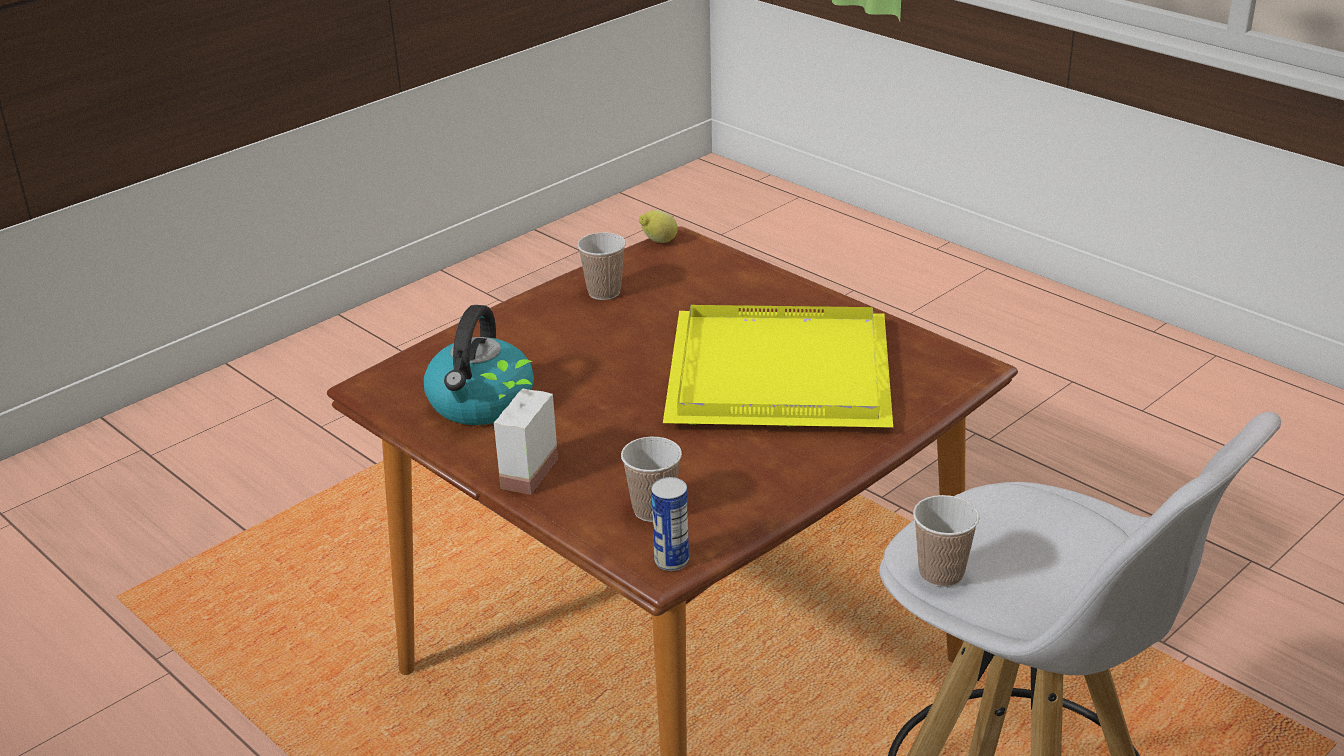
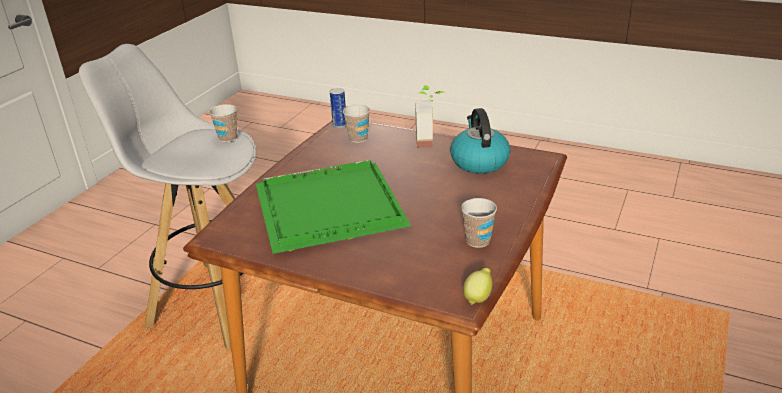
camera: 160 degrees right, 0 degrees up
(783, 372) = (327, 210): yellow tray -> green tray

